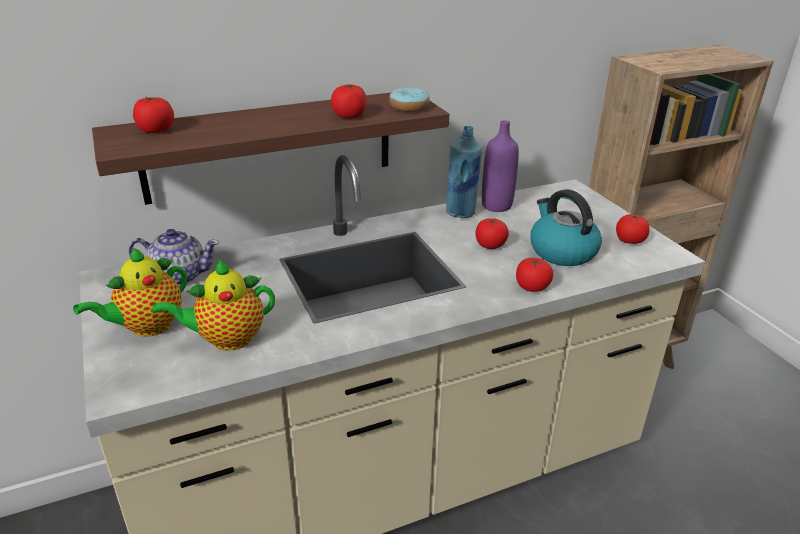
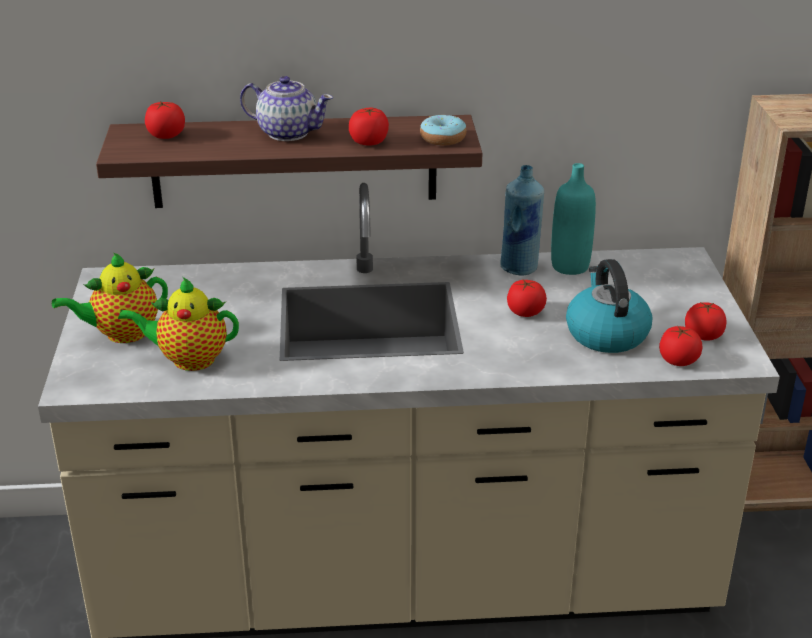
camera: 20 degrees right, 0 degrees up
(179, 275) = (173, 288): teapot -> teapot (287, 133)
(496, 206) = (570, 266): purple bottle -> turquoise bottle
(532, 287) = (537, 366): tomato -> tomato (678, 360)

